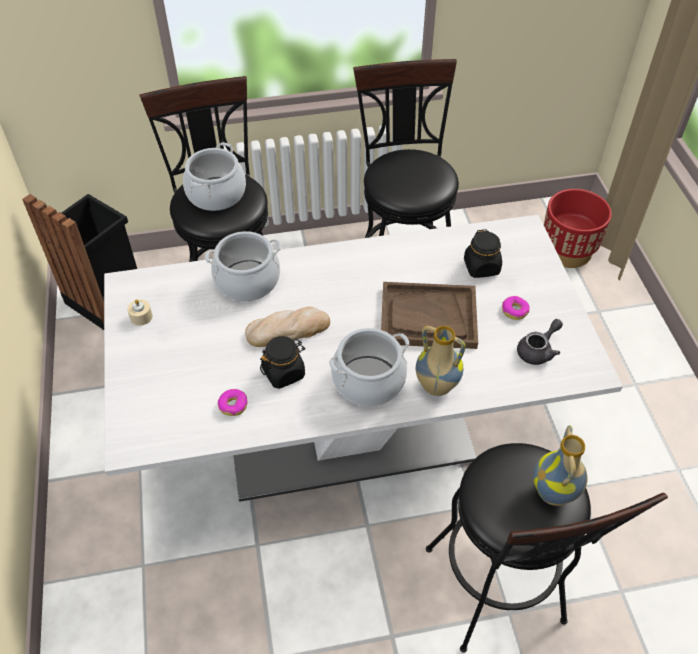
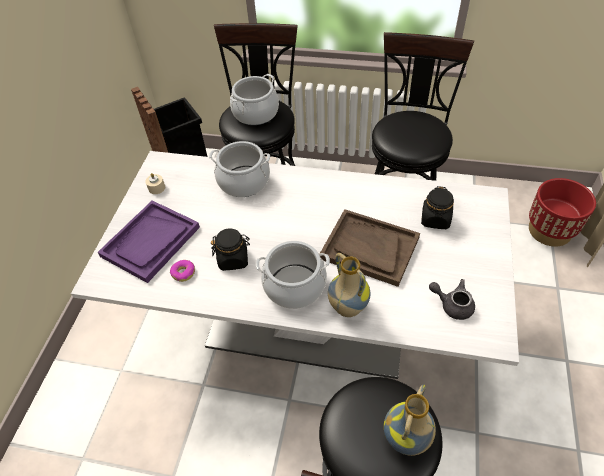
camera: 25 degrees right, 0 degrees up
(172, 382) = (150, 242): none -> purple tray
(288, 329) = (254, 226): bread -> none
(514, 311) = (447, 264): donut -> none
(538, 350) = (452, 304): grey teapot -> grey teapot turned 135 degrees counterclockwise

